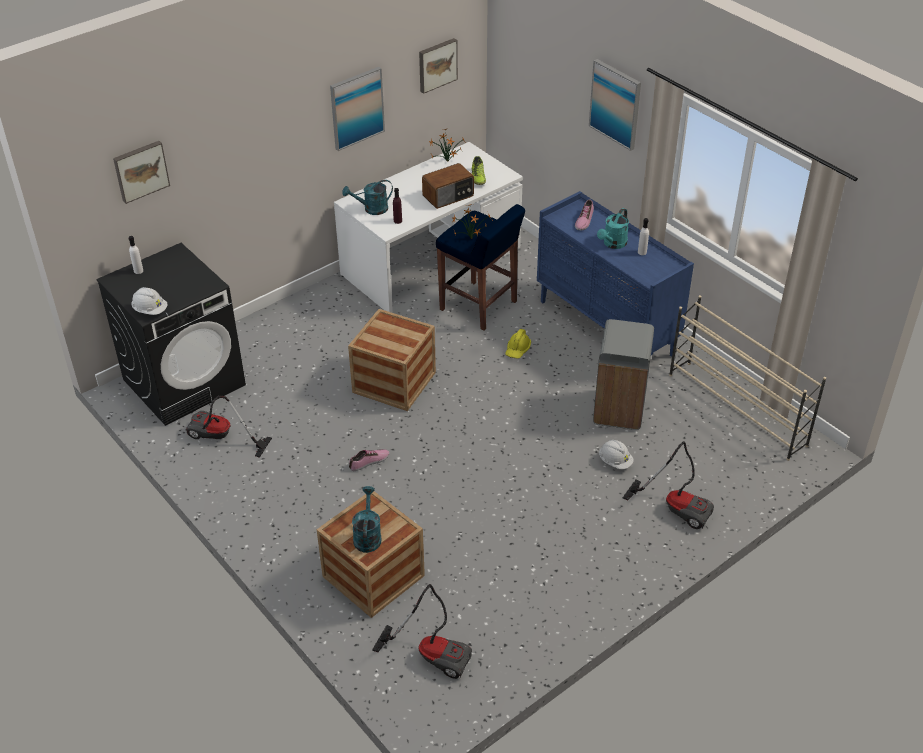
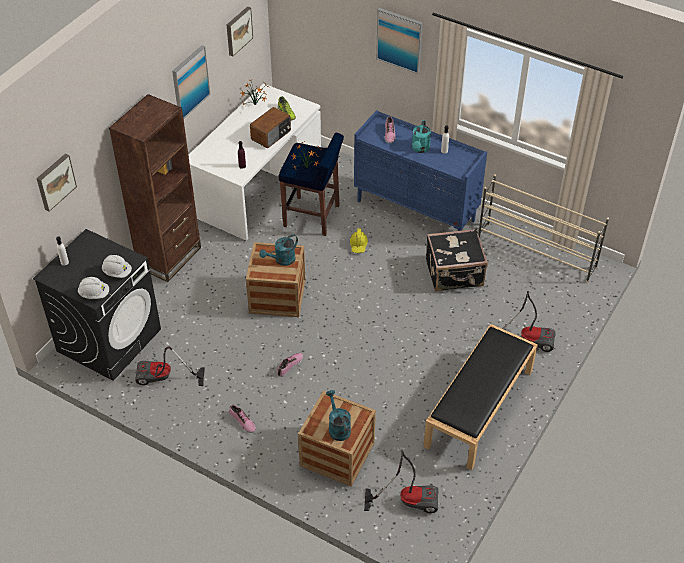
camera: 20 degrees left, 5 degrees up
(282, 508) = (242, 421): none -> shoe
(295, 312) = (169, 257): none -> brown bookcase
(371, 209) = (216, 161): turquoise watering can -> turquoise watering can (282, 260)
(574, 572) = (479, 409): none -> black bench
(615, 461) = (469, 316): white hard hat -> white hard hat (117, 272)
(620, 409) = (455, 274): grey trash can -> black suitcase

